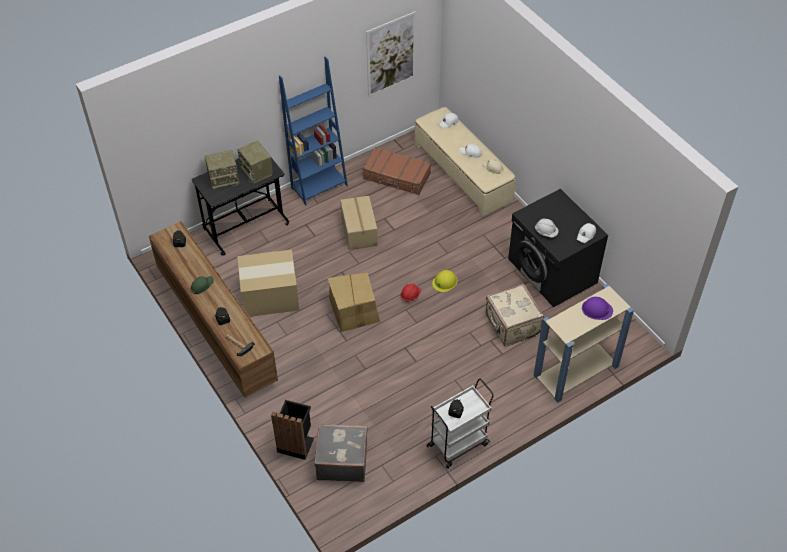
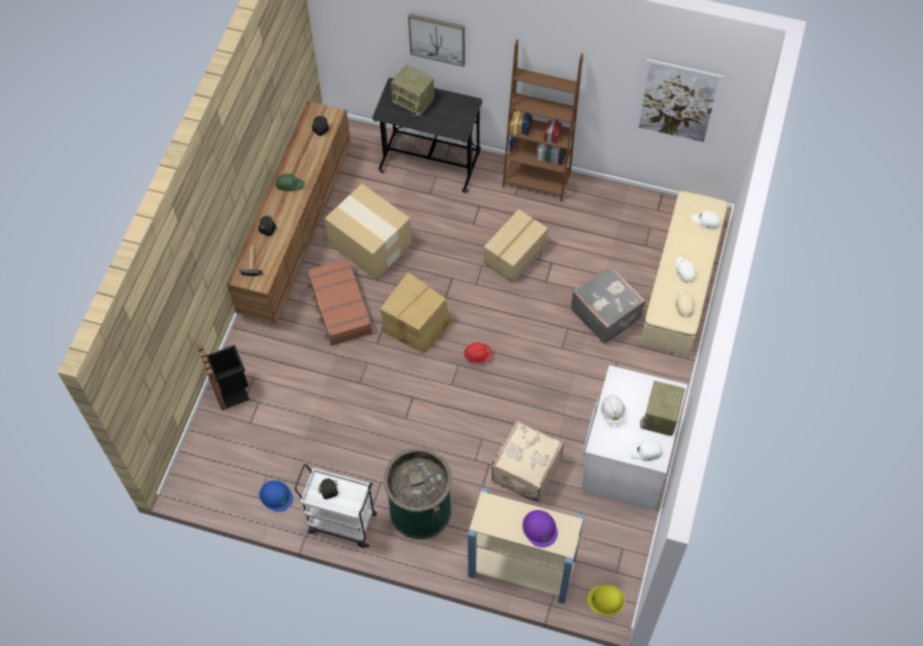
camera: 50 degrees right, 10 degrees up
(221, 117) = (437, 38): none -> picture
(257, 171) = (448, 118): radio -> radio (661, 417)
(319, 186) = (536, 180): blue bookcase -> brown bookcase
(342, 461) = (244, 440): grey suitcase -> grey suitcase (606, 313)
(396, 177) = (615, 232): brown suitcase -> brown suitcase (340, 307)
(402, 470) = (276, 495): none -> blue hard hat
(445, 282) = (523, 372): yellow hard hat -> yellow hard hat (606, 600)
(488, 397) = (420, 510): none -> green trash can
(551, 274) = (625, 460): black washing machine -> white washing machine

